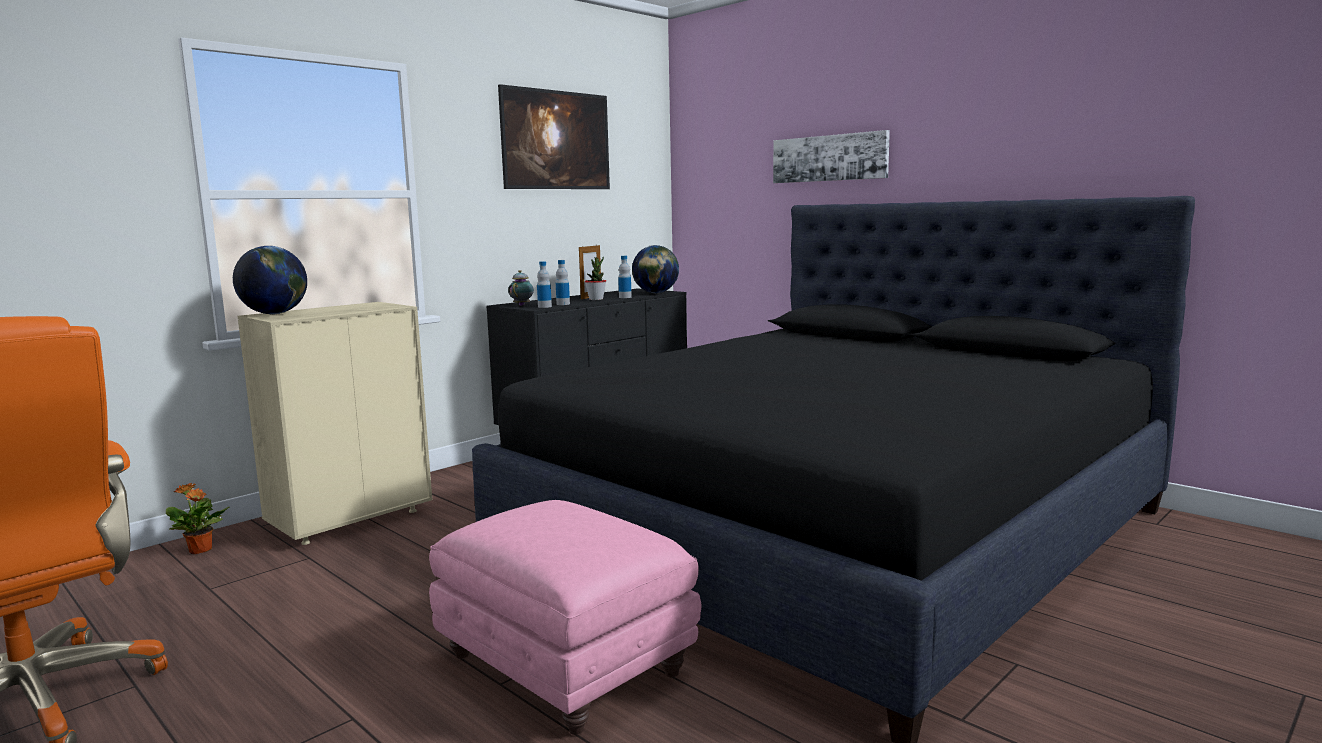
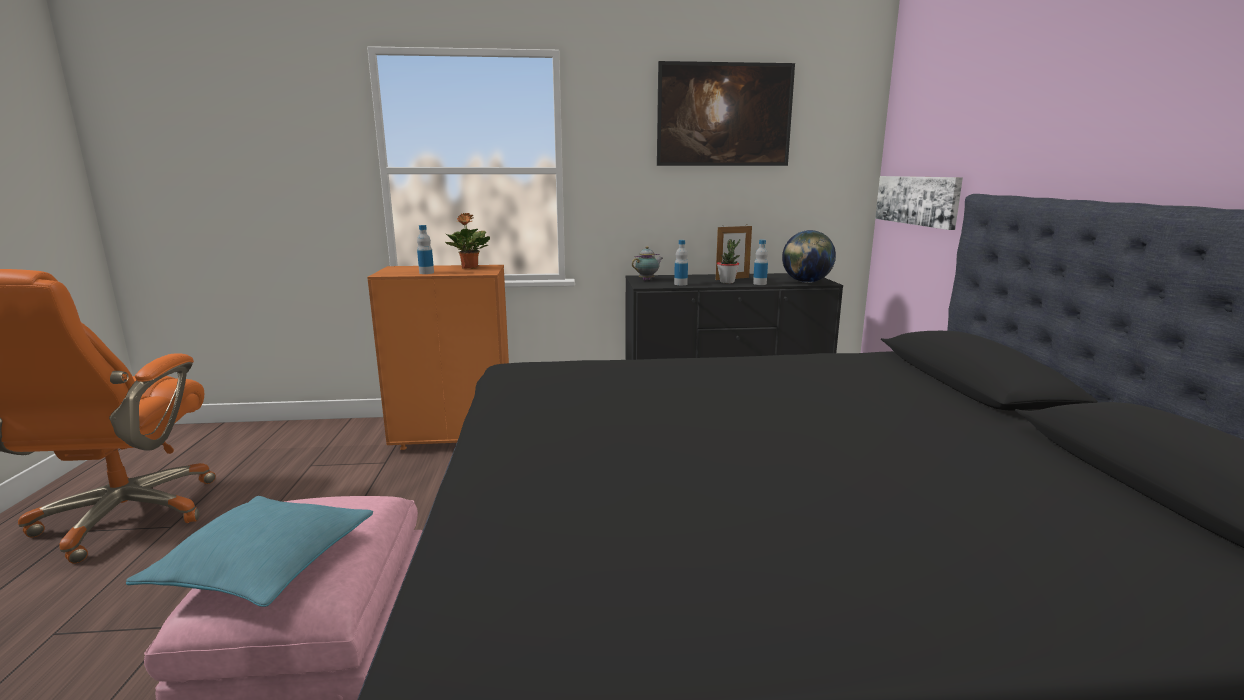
camera: 40 degrees right, 5 degrees up
(200, 550) = (355, 432): potted plant -> potted plant (469, 268)
(274, 314) = (403, 268): globe -> none
(352, 519) = (455, 438): beige cabinet -> orange cabinet
(544, 307) = (656, 285): bottle -> bottle (426, 273)
(575, 541) = (264, 565): none -> turquoise pillow
(829, 158) = (1035, 129): picture -> picture (917, 200)

